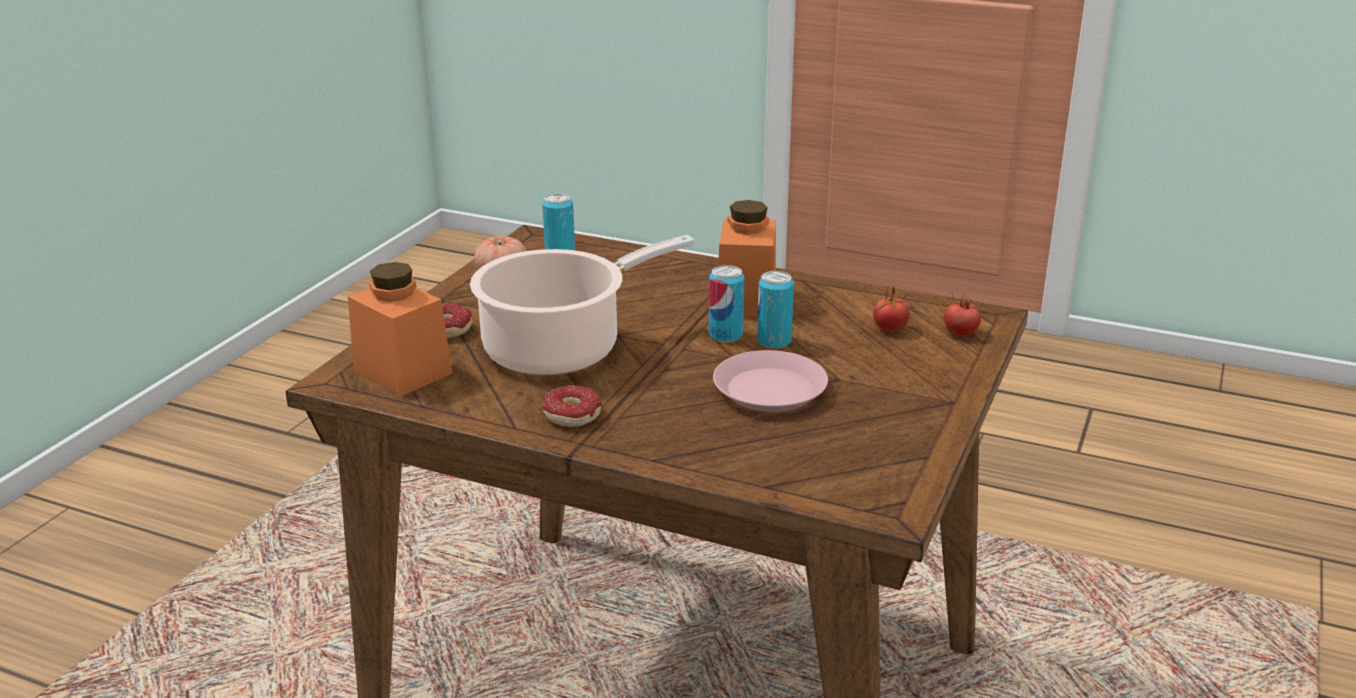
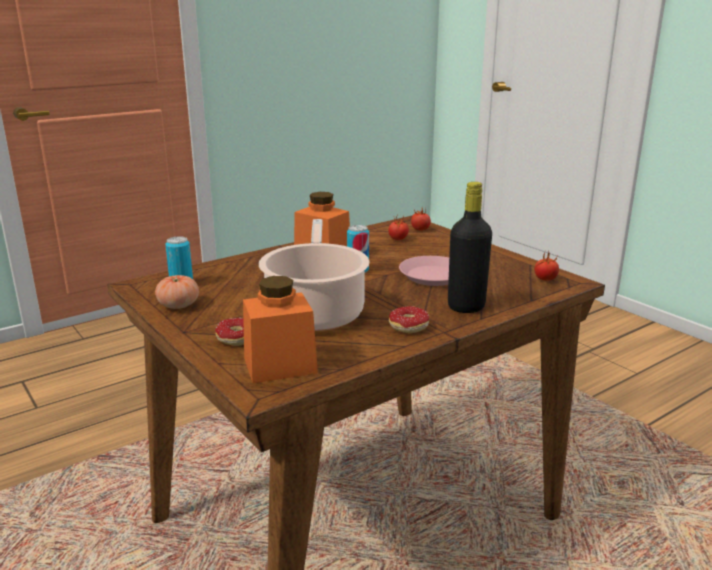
camera: 60 degrees left, 5 degrees down
(681, 440) = (466, 307): none -> black bottle
(774, 341) = (380, 262): can -> none
(870, 482) = (545, 279): none -> tomato

